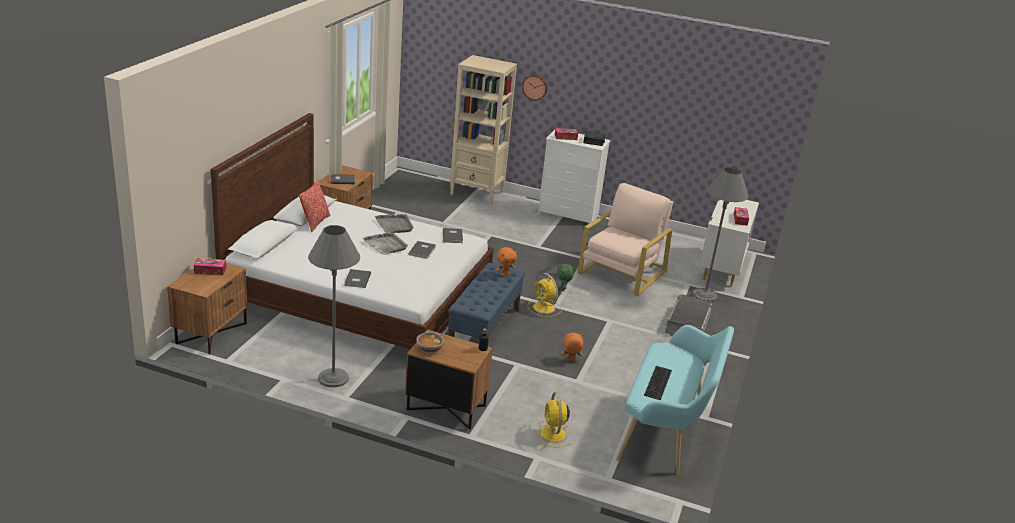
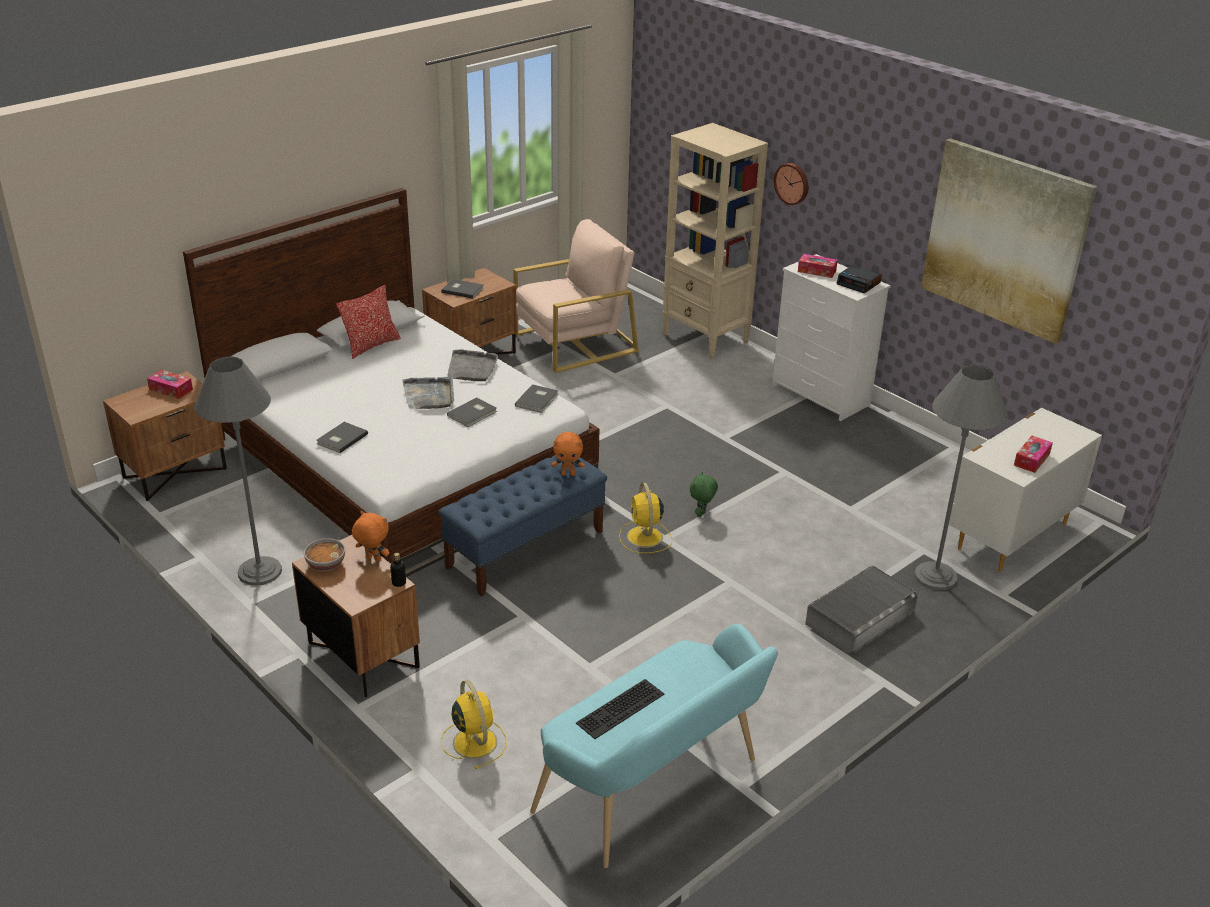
camera: 30 degrees right, 5 degrees up
(553, 434) = (474, 741): yellow fan -> yellow fan turned 135 degrees clockwise
(570, 360) = (608, 631): orange plush toy -> orange plush toy (372, 559)
(622, 272) = (824, 506): beige armchair -> beige armchair (574, 342)
(685, 103) = (1005, 239): none -> picture

